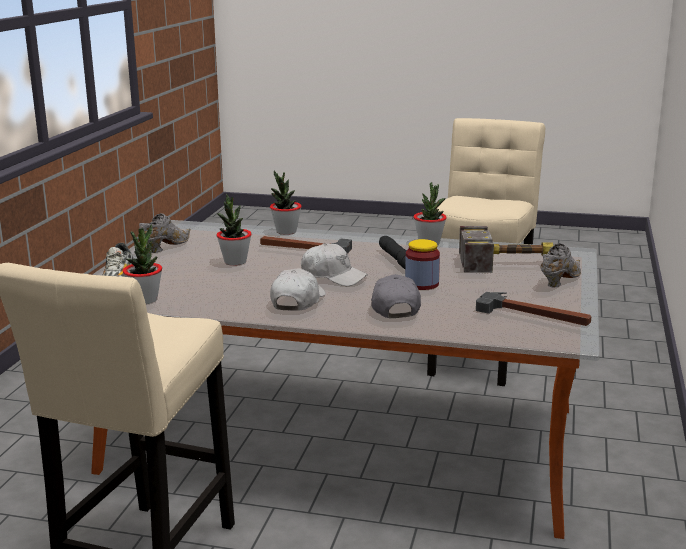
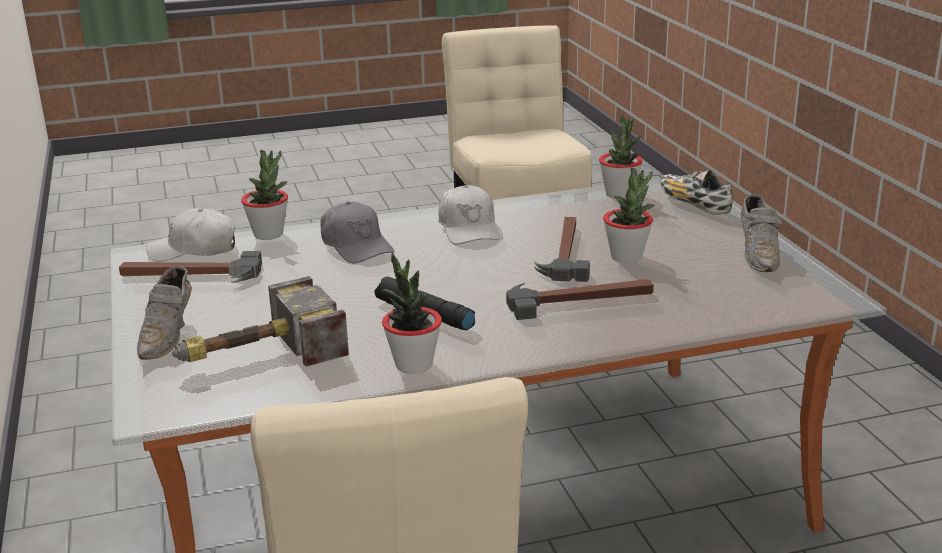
camera: 150 degrees right, 5 degrees up
(265, 272) = (565, 252): none -> hammer
(286, 232) = (666, 328): potted plant -> potted plant (268, 234)
(333, 276) = (476, 267): white cap -> white cap (194, 250)
(422, 284) = (354, 284): jar -> none

